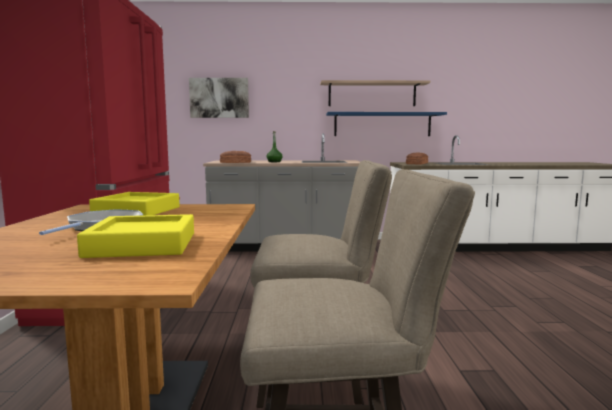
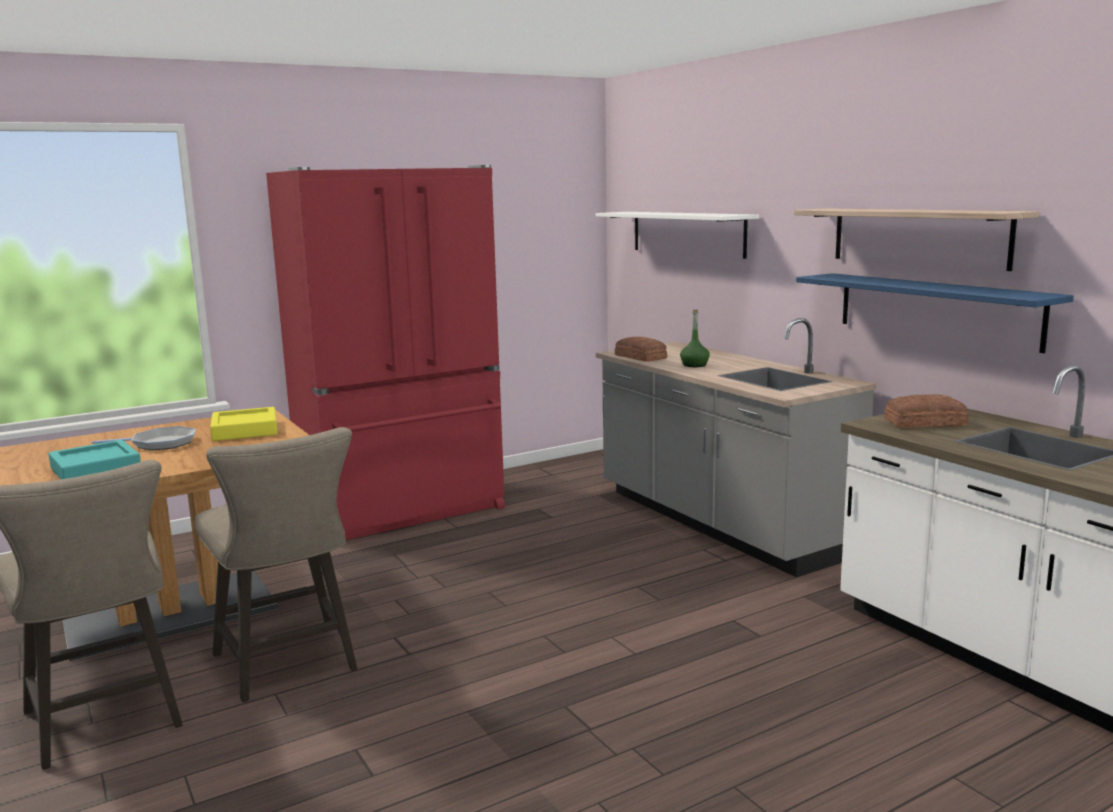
camera: 60 degrees right, 5 degrees up
(143, 244) = (96, 469): yellow tray -> turquoise tray
(219, 98) = (687, 233): picture -> white shelf

